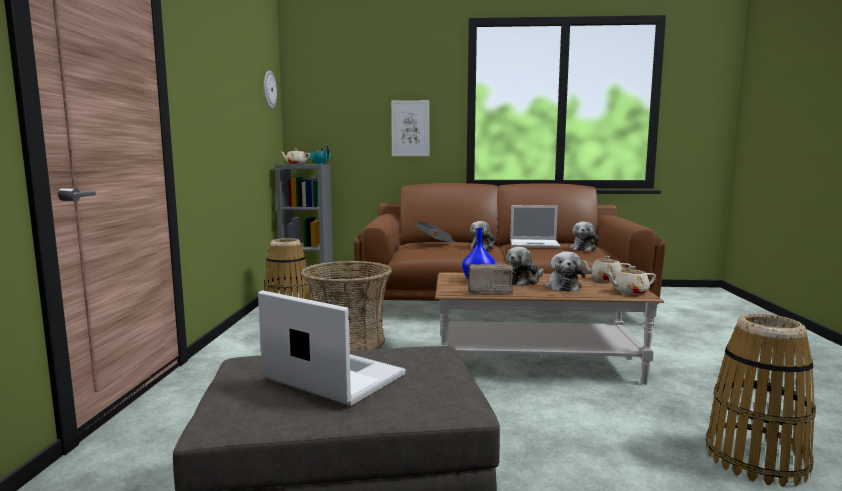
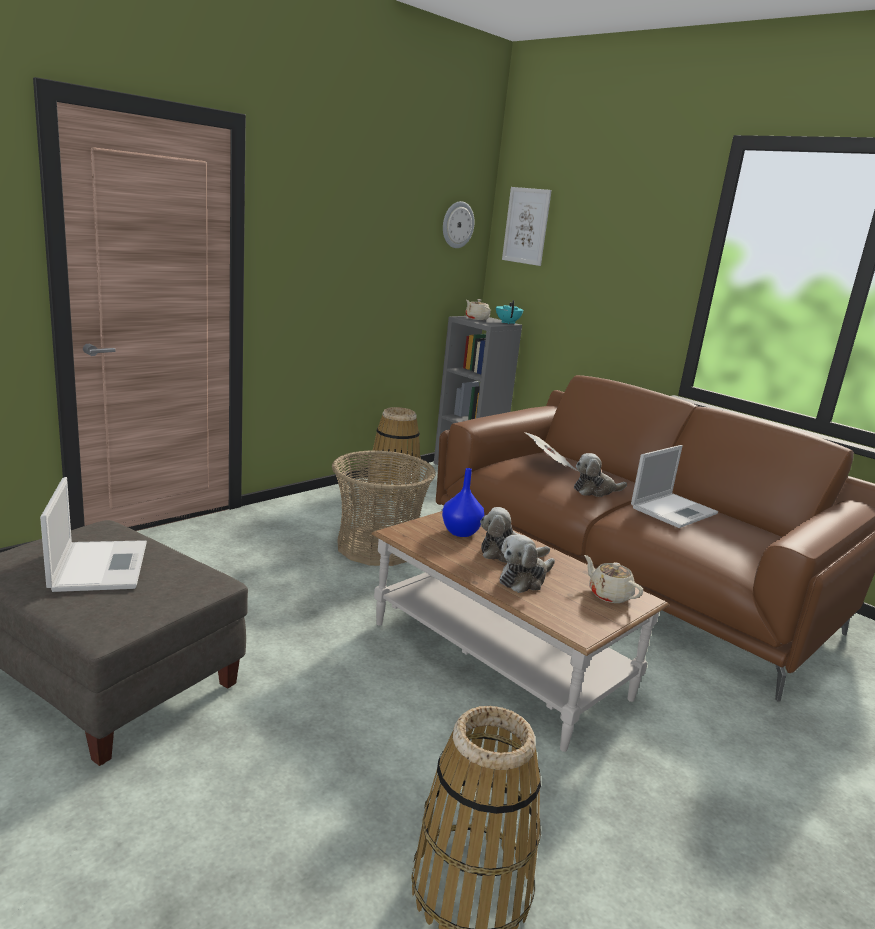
camera: 40 degrees right, 10 degrees up
(410, 128) = (622, 295): picture -> picture (526, 226)
(488, 291) = (429, 548): radio -> none
(535, 244) = (674, 510): laptop -> laptop turned 90 degrees counterclockwise
(583, 248) = (727, 541): plush toy -> none
(629, 292) = (575, 623): beige teapot -> none

